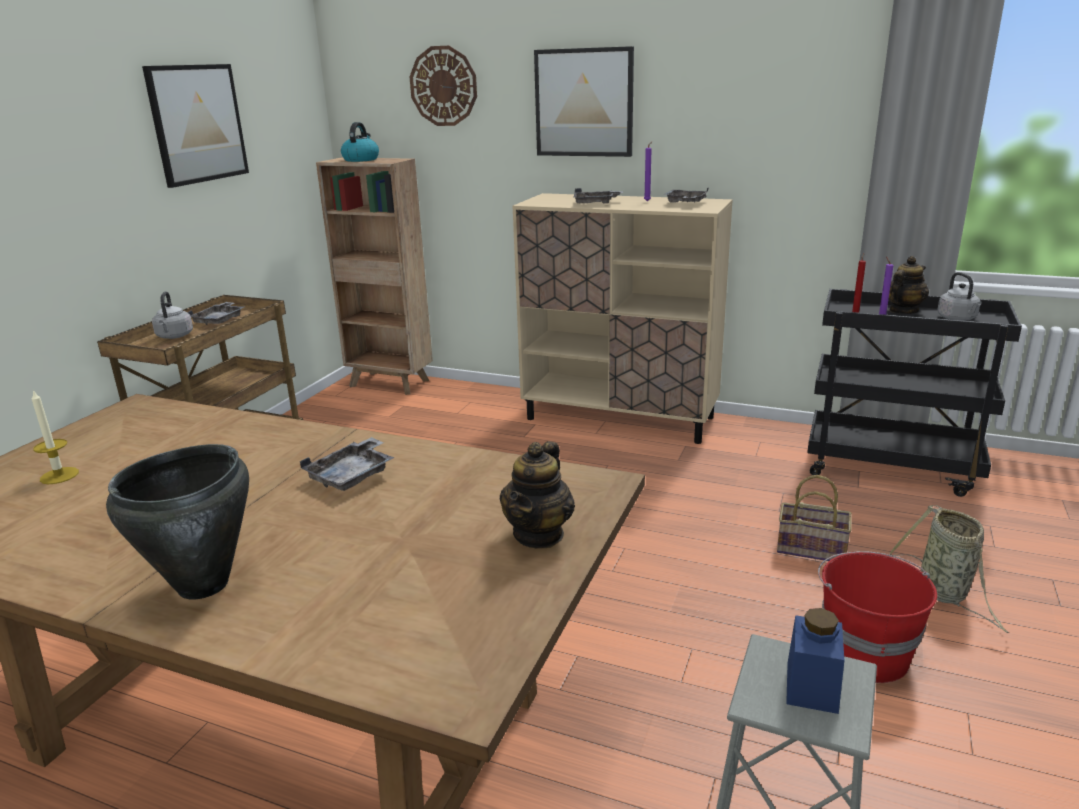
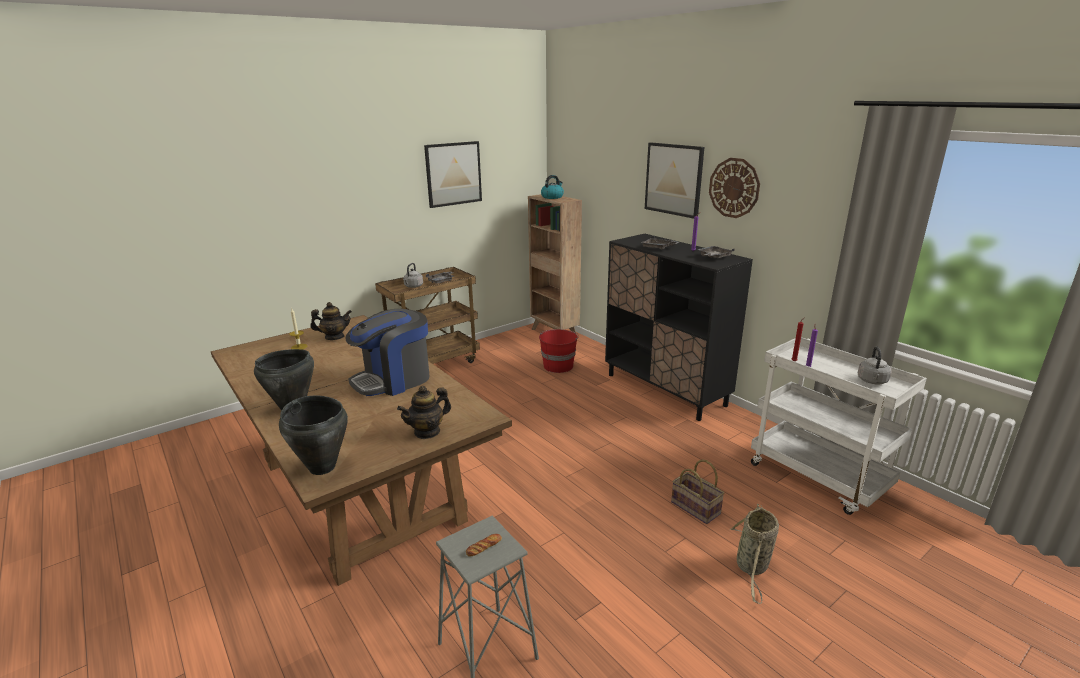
camera: 30 degrees right, 0 degrees up
(352, 475) = (393, 380): grey tray -> coffee machine
(427, 664) = (322, 467): none -> black cooking pot
(443, 86) = (602, 158): wall clock -> wall clock (734, 188)
(620, 418) = (665, 390): beige cabinet -> black cabinet
(812, 687) = (484, 547): blue jar -> bread
(864, 653) = (657, 576): red bucket -> red bucket (558, 366)
(892, 467) = (819, 478): black cart -> white cart
(902, 311) = (839, 365): teapot -> teapot (334, 337)

